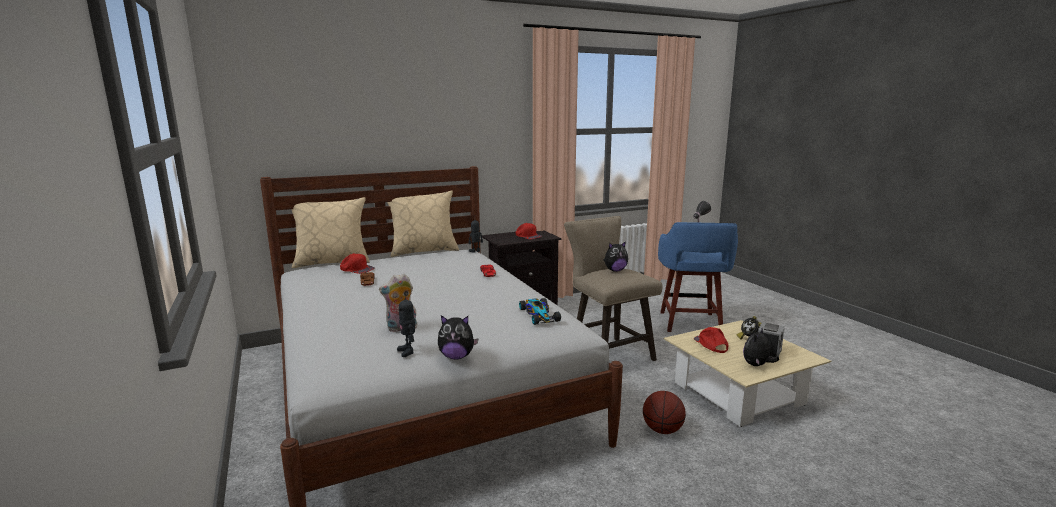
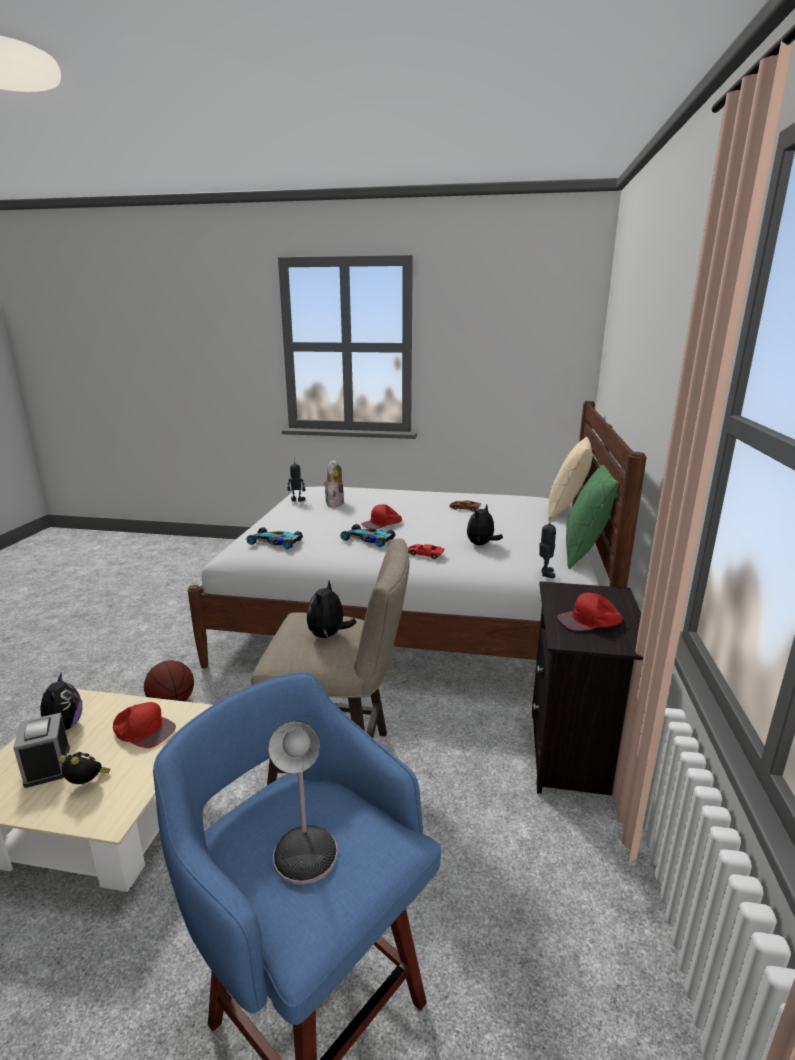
camera: 125 degrees right, 5 degrees up
(357, 269) = (515, 510): red cap -> red cap (382, 523)
(424, 251) = (586, 551): beige pillow -> green pillow
(457, 356) = (272, 513): plush toy -> plush toy (481, 544)
(487, 290) = (369, 540): none -> toy car

